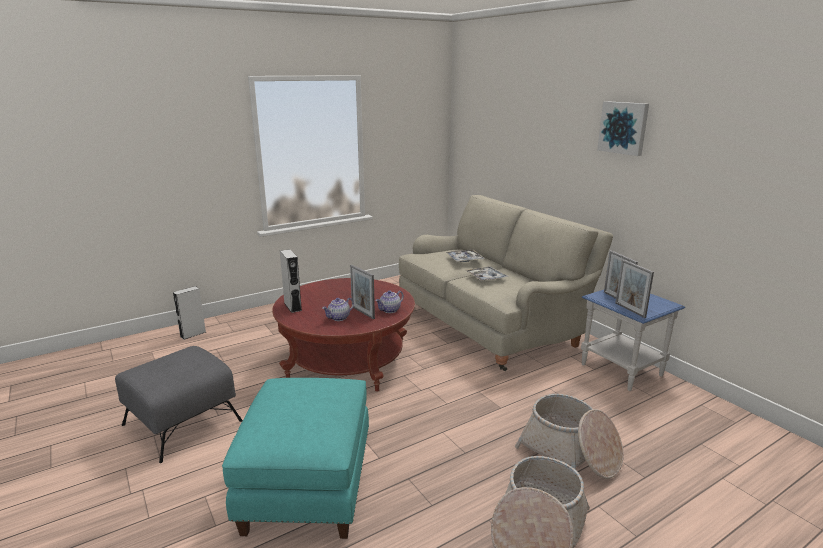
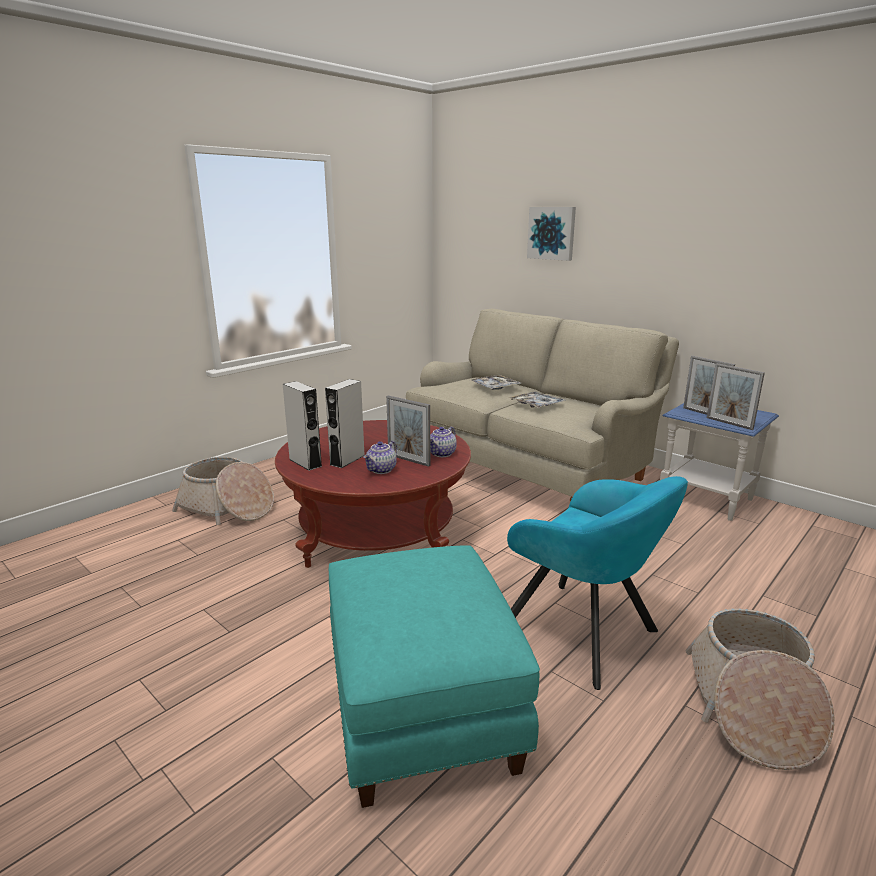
camera: 15 degrees left, 0 degrees up
(183, 422) = (179, 651): grey ottoman -> none
(193, 334) = (131, 524): grey speaker -> grey speaker (347, 460)
(448, 458) = (584, 634): none -> turquoise armchair
(570, 452) = (719, 601): basket -> basket (227, 508)
(623, 128) = (689, 209): picture -> picture (552, 233)

